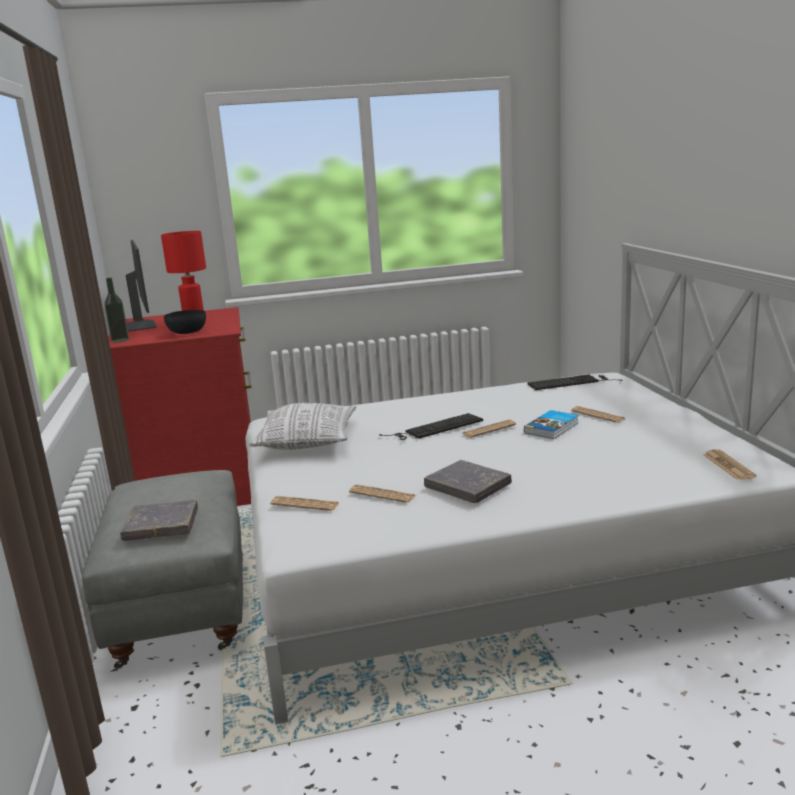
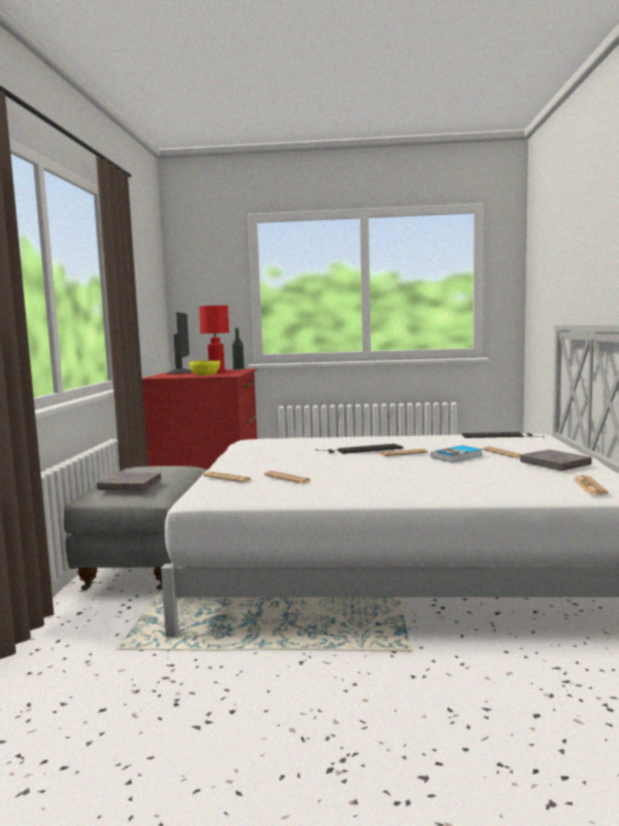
camera: 15 degrees right, 10 degrees down
(120, 340) = (158, 376): bottle -> bottle (238, 369)
(186, 332) = (205, 375): black bowl -> yellow bowl
(307, 441) = (261, 450): pillow -> none
(467, 486) = (355, 479): grey book -> grey book (555, 464)

